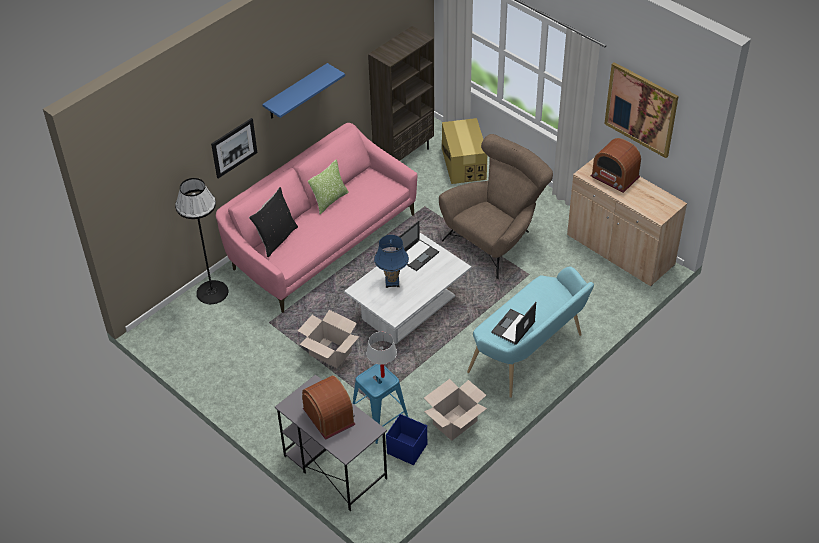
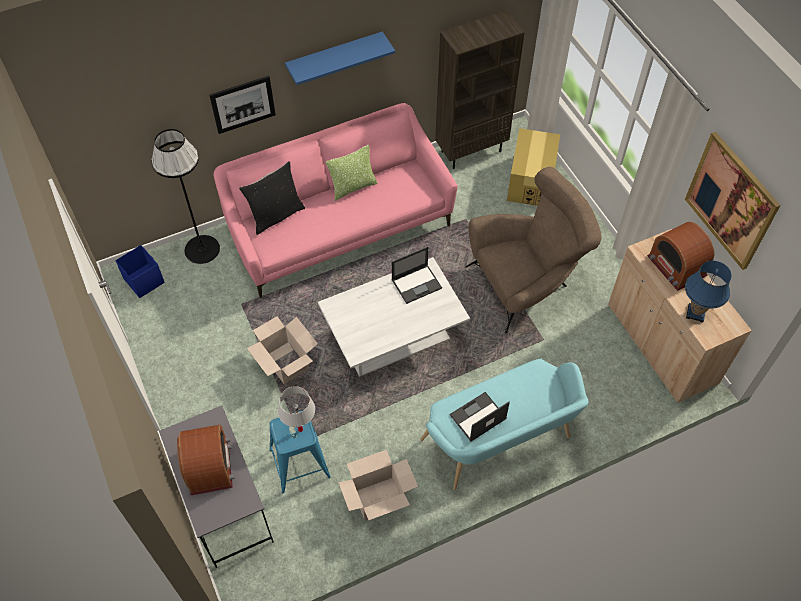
camera: 20 degrees right, 10 degrees up
(392, 282) = (373, 309): blue table lamp -> blue table lamp (695, 313)
(406, 448) = (311, 512): blue storage box -> blue storage box (144, 280)

